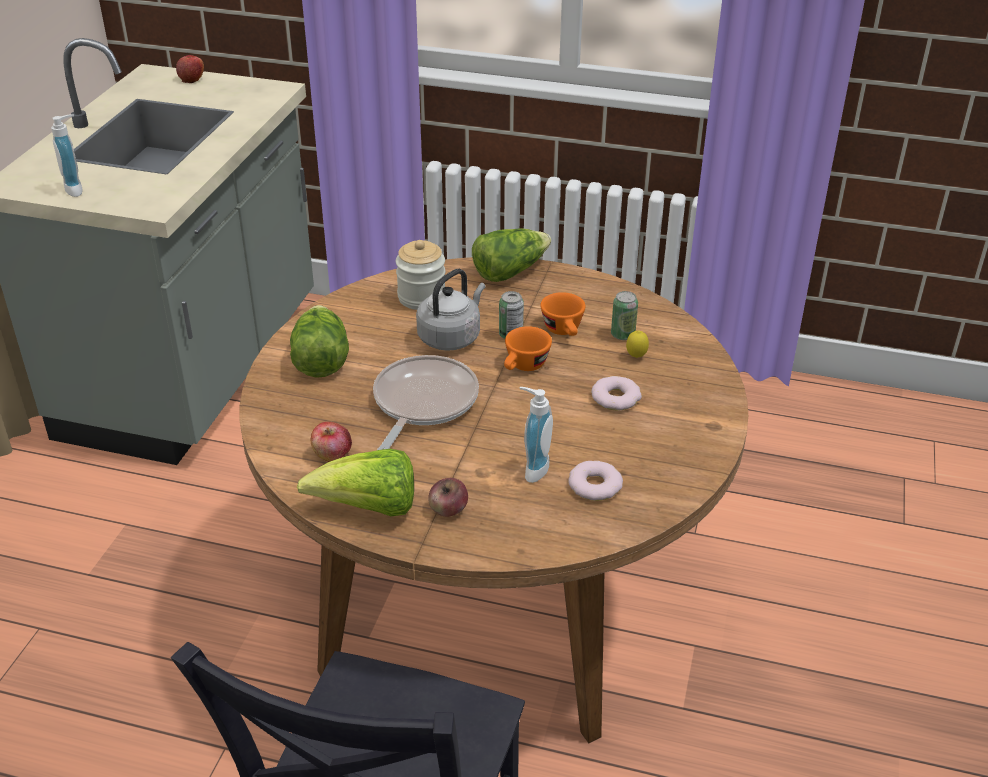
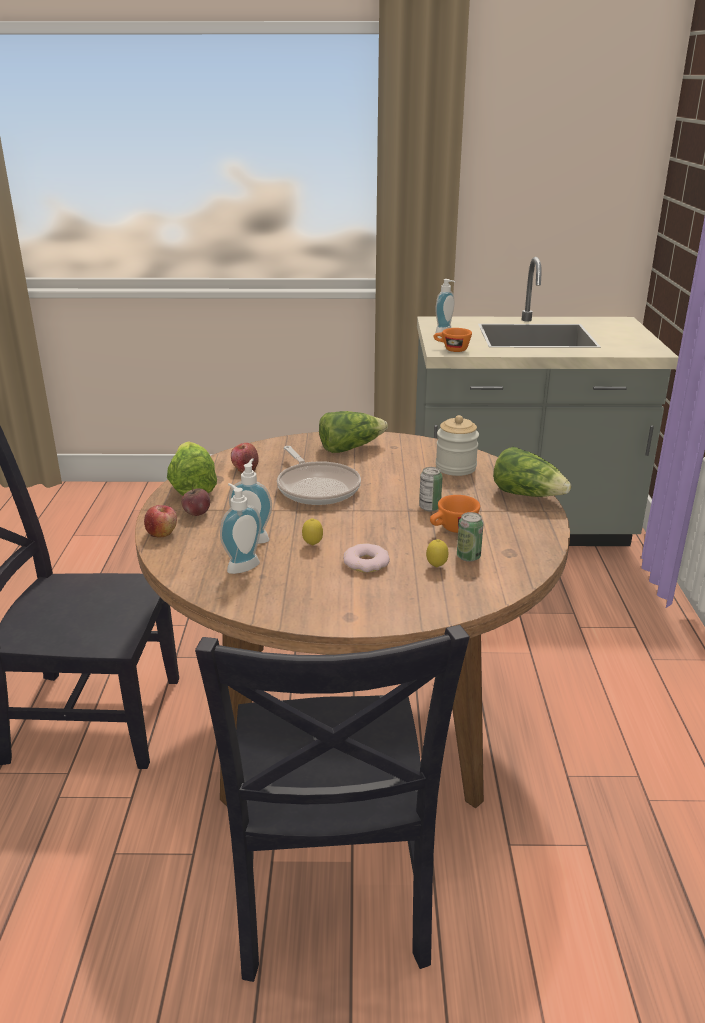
camera: 75 degrees right, 10 degrees down
(192, 79) = (631, 330): apple -> apple (162, 533)
(422, 403) = (317, 487): frying pan -> frying pan turned 60 degrees clockwise
(451, 337) = (409, 485): grey kettle -> none
(524, 367) = (387, 518): orange cup -> orange cup (451, 349)
(565, 427) = (312, 545): none -> lemon
(594, 485) = (241, 565): donut -> soap dispenser
(734, 669) = (330, 897): none -> black chair

